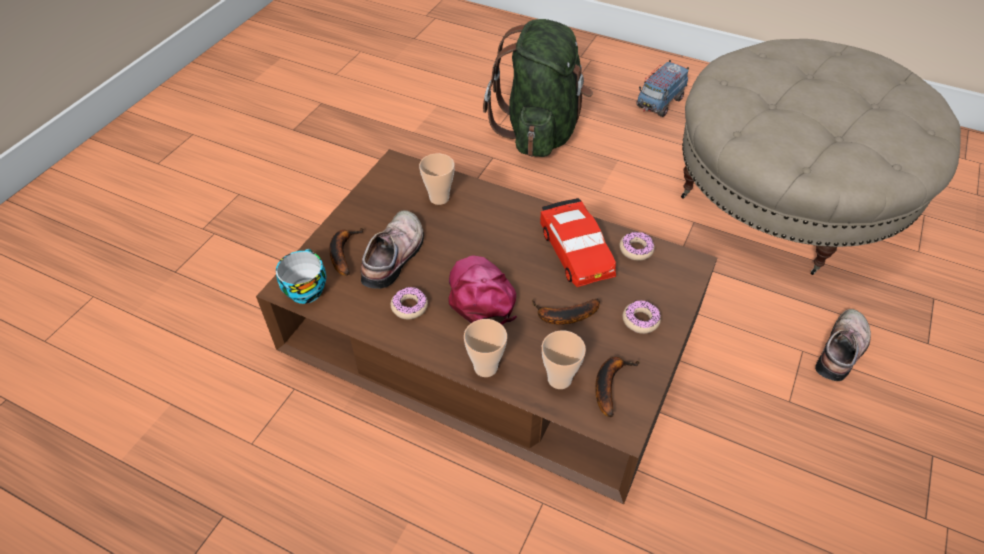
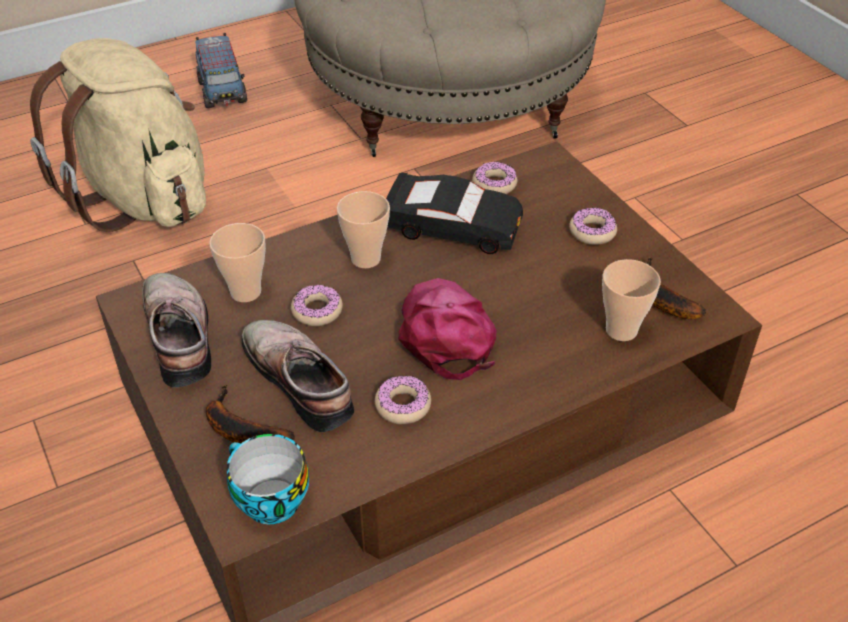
camera: 55 degrees left, 5 degrees down
(450, 233) = (317, 311): none -> donut
(481, 296) = (446, 333): pink cap -> pink cap turned 60 degrees clockwise
(485, 367) = (557, 381): cup -> cup (366, 259)
(540, 131) = (143, 199): green backpack -> beige backpack
(563, 316) = (537, 283): banana -> none
(576, 251) = (453, 226): red toy car -> black toy car
(843, 351) = (655, 174): shoe -> shoe (182, 335)

